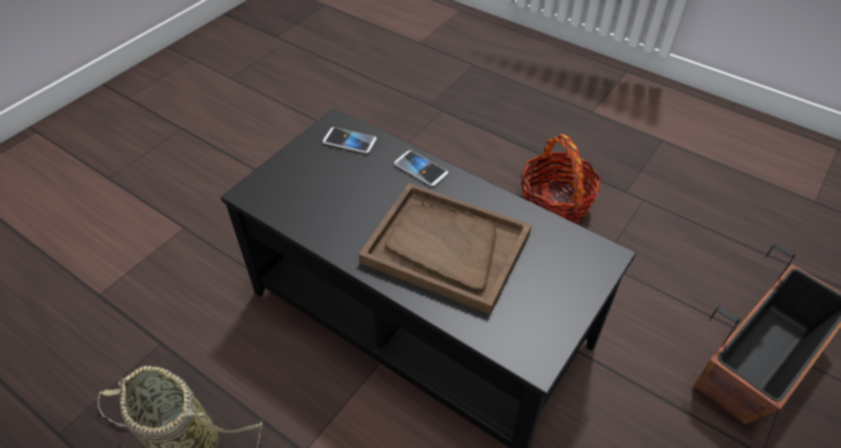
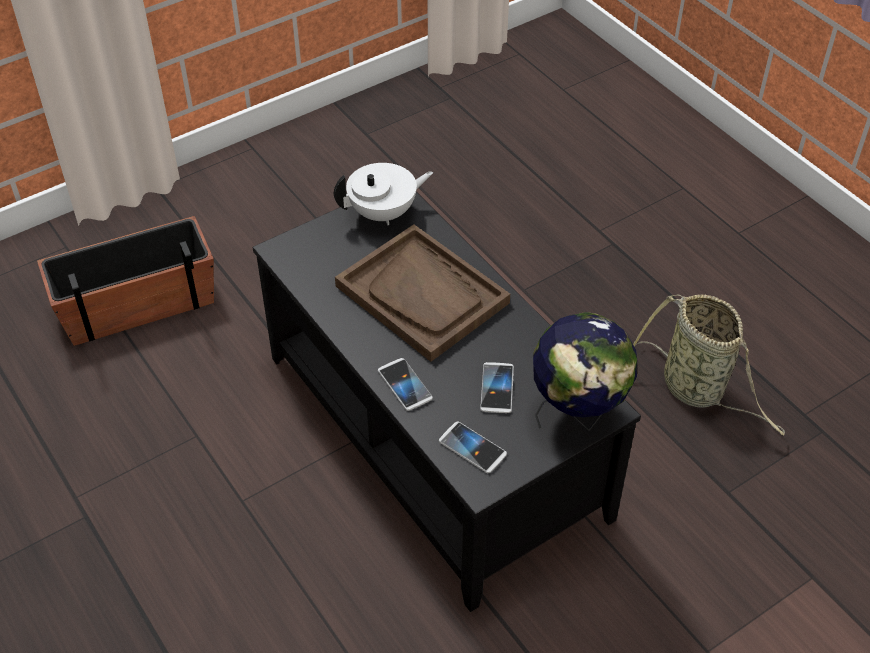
camera: 160 degrees left, 0 degrees up
(273, 183) = (577, 414): none -> globe
(345, 185) = (497, 388): none -> phone
(537, 331) = (384, 213): none -> white teapot
(555, 203) = (189, 527): basket -> none

